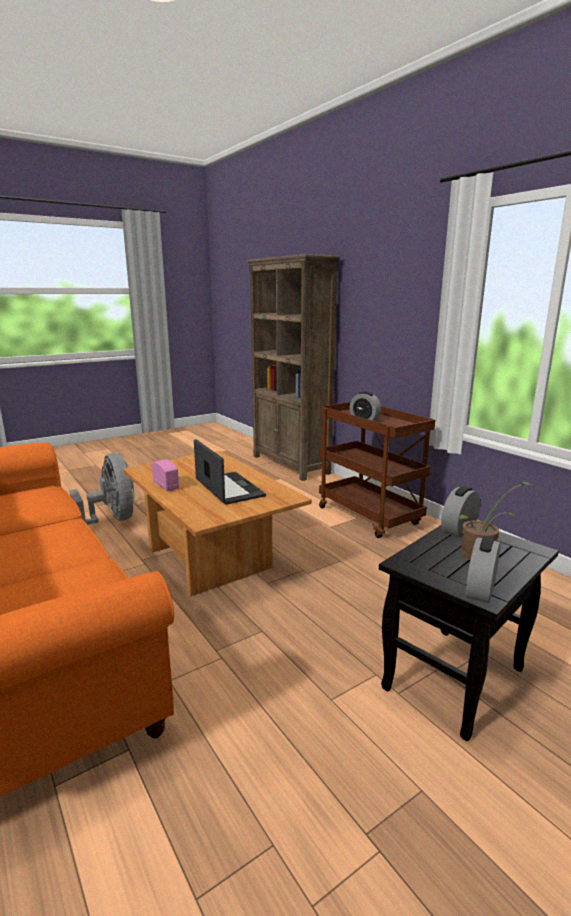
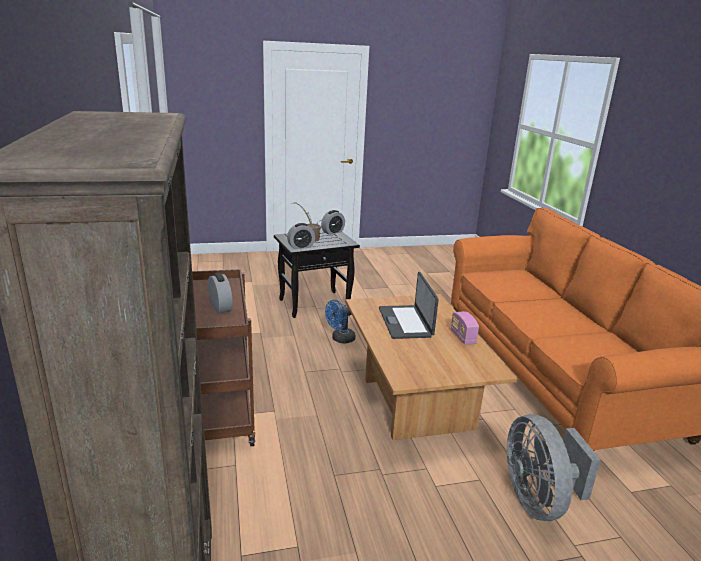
camera: 160 degrees left, 5 degrees up
(340, 612) = (340, 339): none -> blue fan

